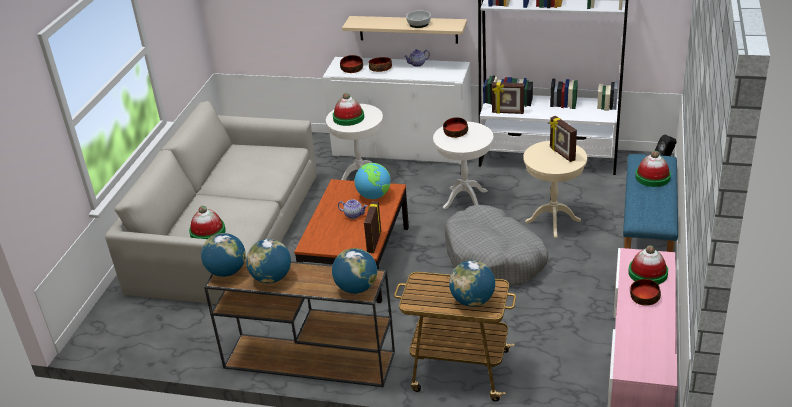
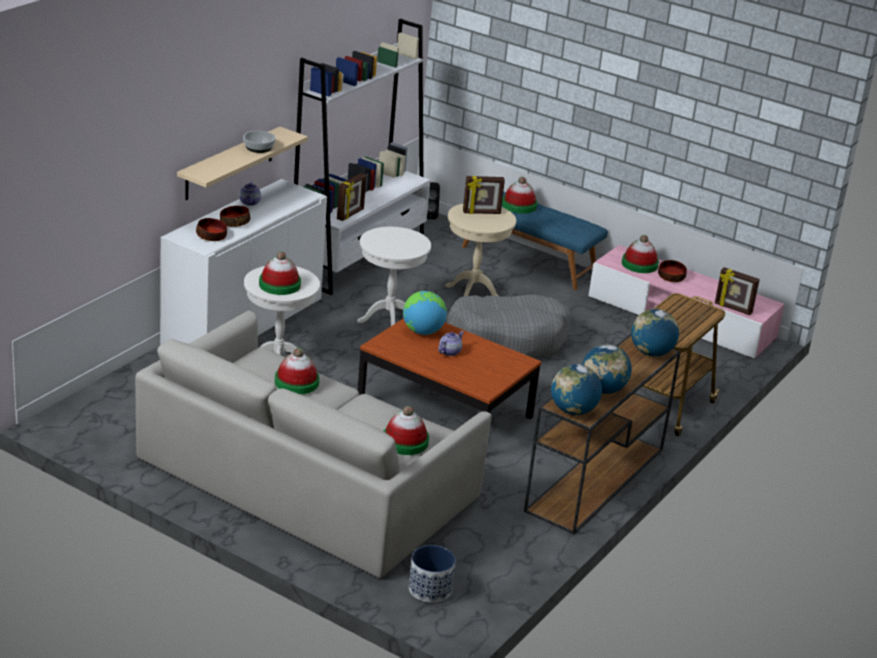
camera: 75 degrees left, 5 degrees down
(121, 319) = (429, 590): none -> planter
(258, 171) = (296, 382): none -> hat
(373, 242) = (511, 355): picture frame -> picture frame (733, 308)
(455, 132) = (383, 243): bowl -> none
(472, 301) = (693, 315): globe -> none

